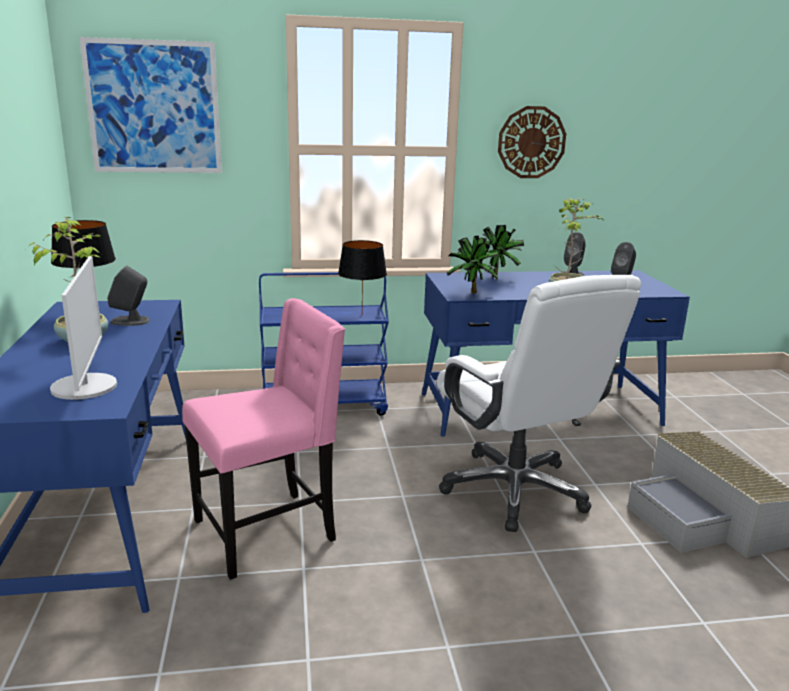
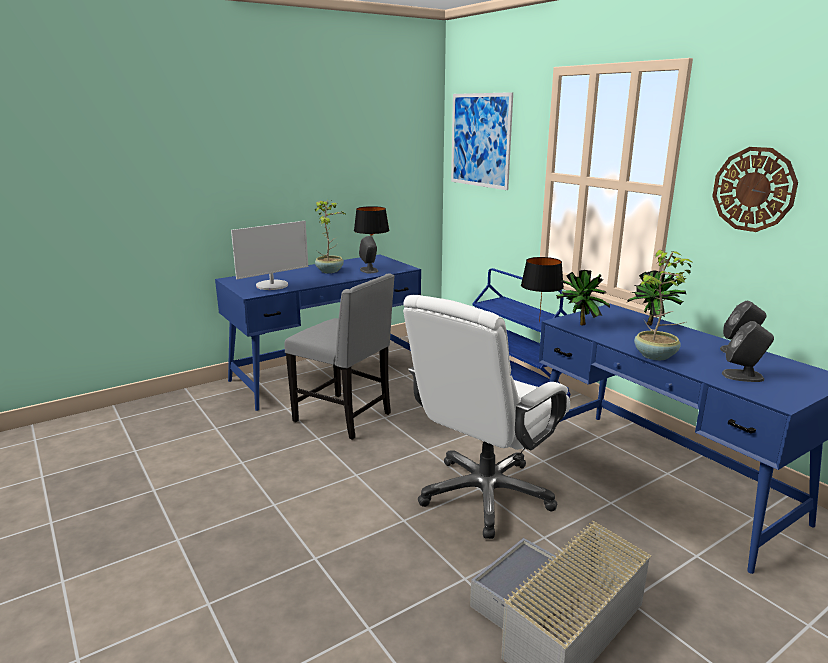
camera: 65 degrees right, 0 degrees up
(268, 531) = (345, 417): pink chair -> grey chair

